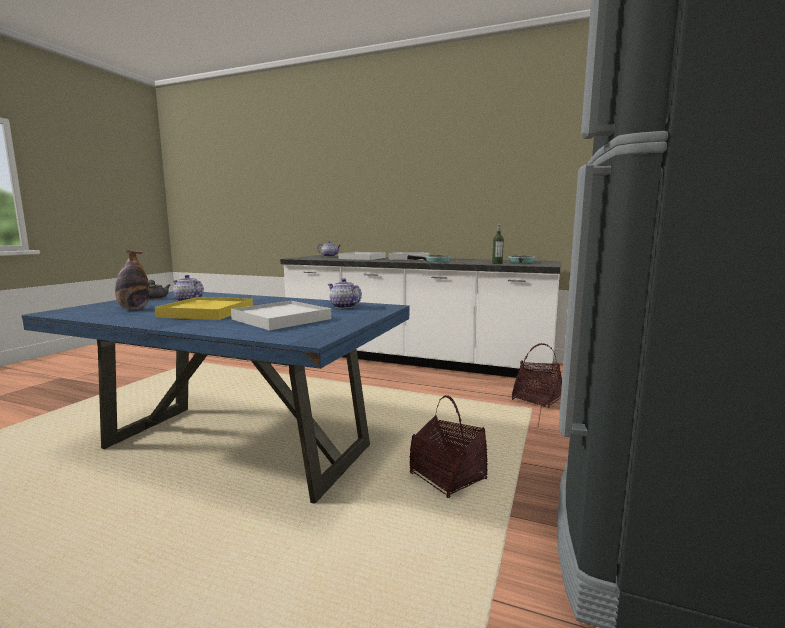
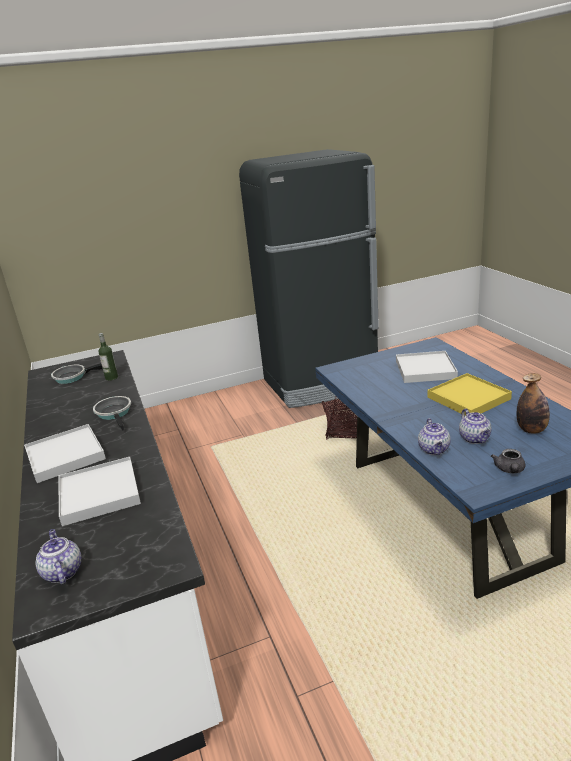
camera: 130 degrees left, 15 degrees up
(343, 306) = (361, 378): teapot -> teapot (434, 450)
(537, 399) = (187, 451): basket -> none

